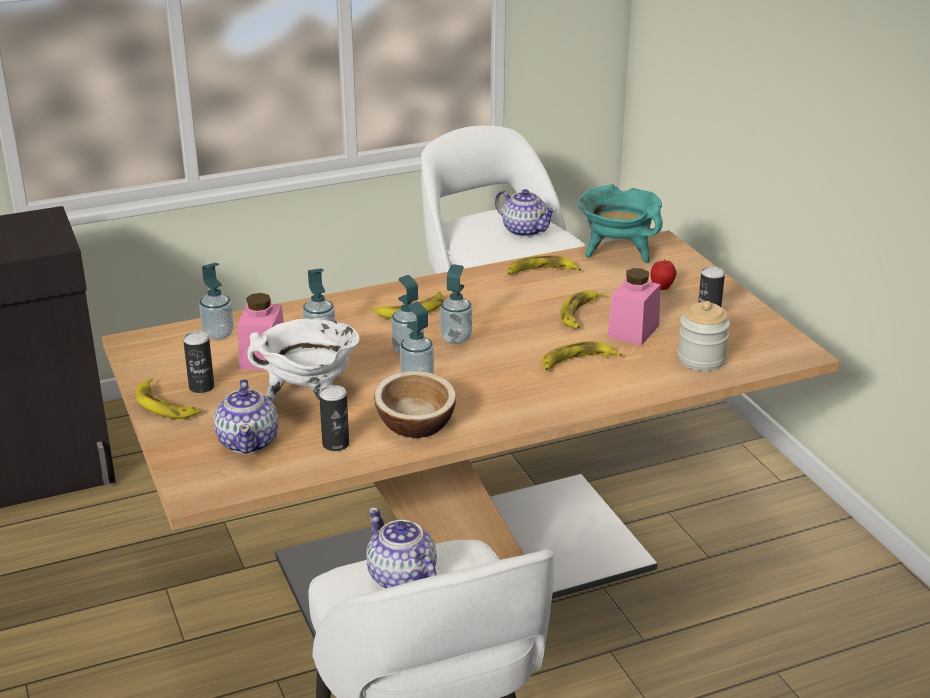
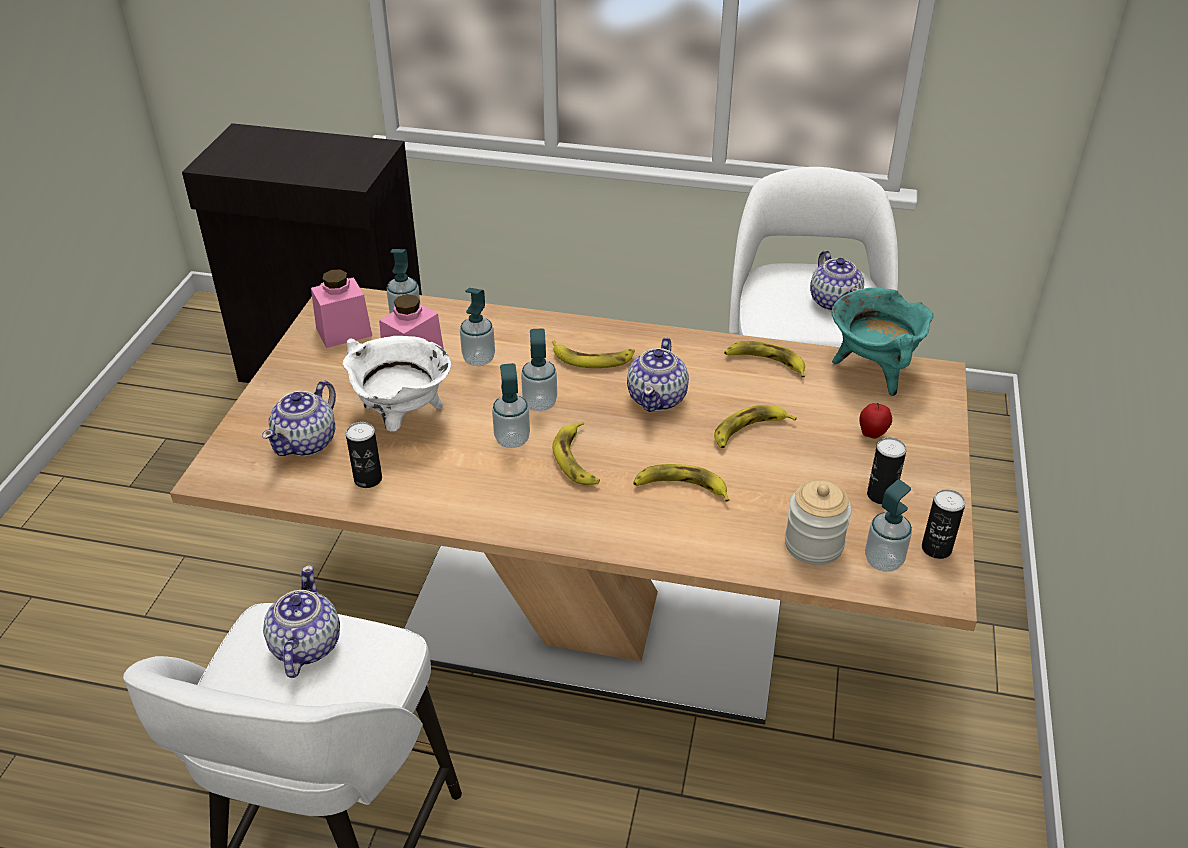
camera: 35 degrees right, 10 degrees up
(166, 405) = (289, 375): banana -> banana (577, 459)
(201, 387) = (334, 368): can -> can (936, 548)
(415, 424) = (455, 490): bowl -> none
(456, 338) = (597, 409): soap dispenser -> soap dispenser (883, 560)
(492, 317) = (657, 398): none -> teapot
(633, 331) = (780, 475): pink jar -> pink jar (344, 332)

